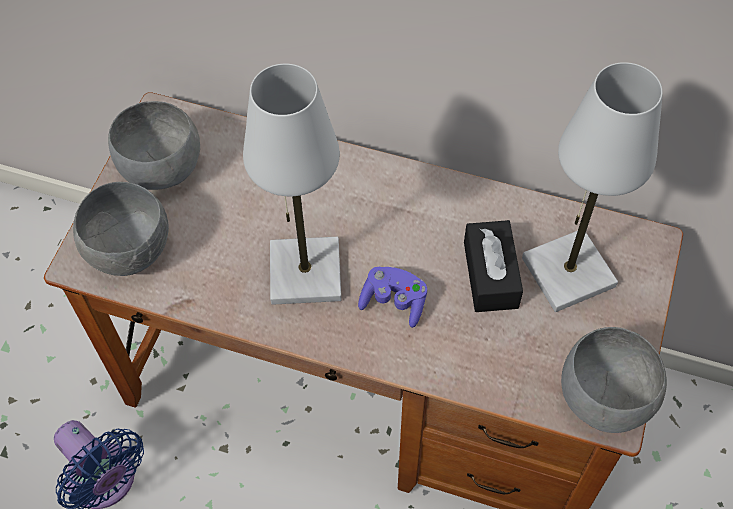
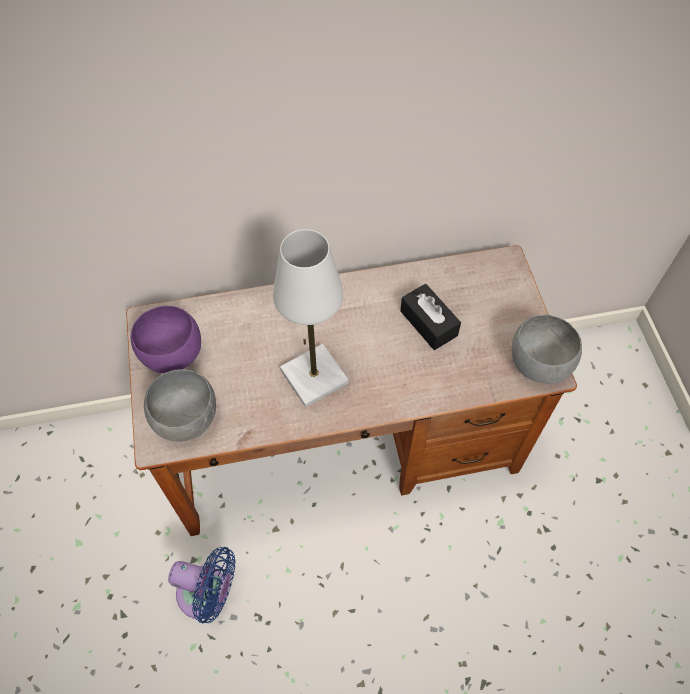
camera: 30 degrees left, 0 degrees up
(160, 169) = (171, 355): grey bowl -> purple bowl
(394, 302) = (381, 368): purple game controller -> none
(568, 273) = (472, 300): white table lamp -> none

